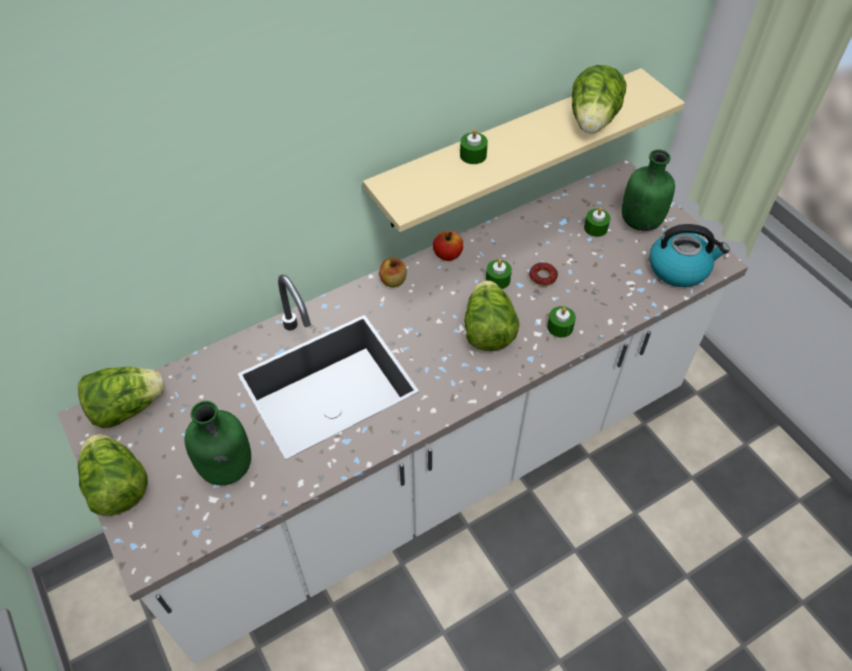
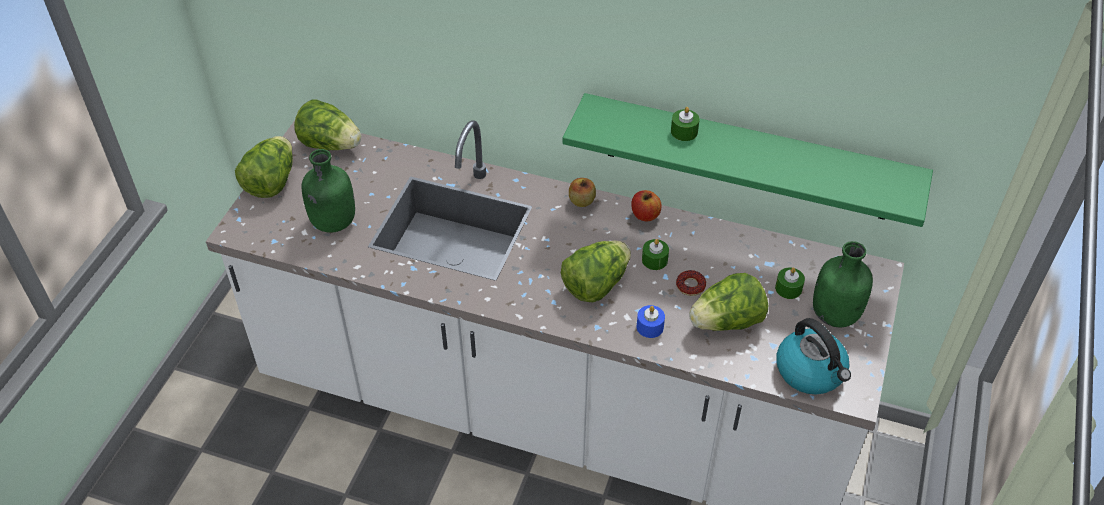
camera: 50 degrees right, 5 degrees down
(507, 149) = (748, 158): beige shelf -> green shelf
(560, 327) = (650, 327): green candle -> blue candle
(593, 121) = (816, 176): lettuce -> lettuce (726, 322)

